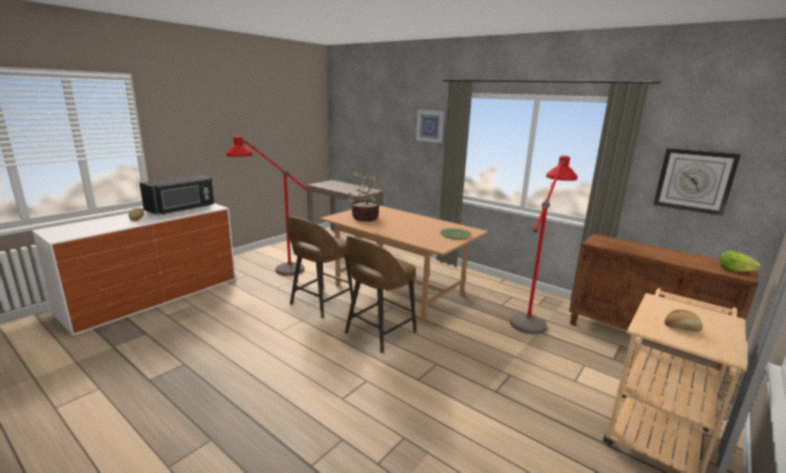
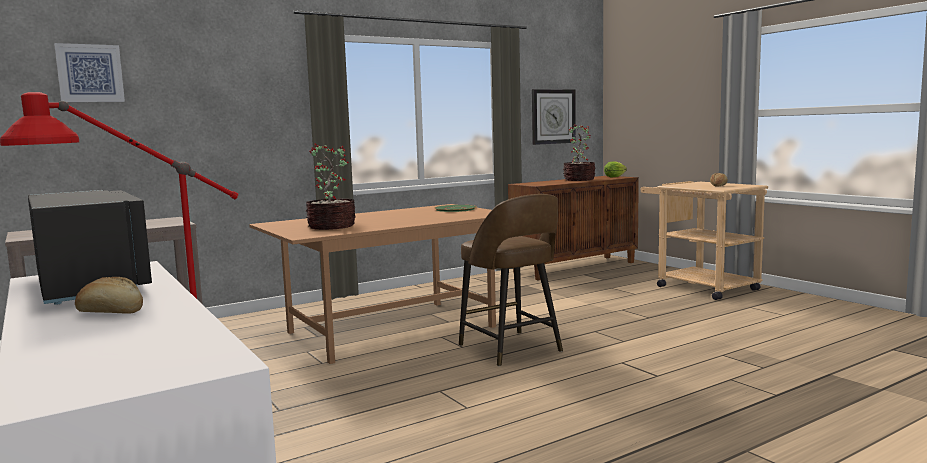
camera: 70 degrees left, 10 degrees down
(320, 303) = (388, 376): brown stool -> none
(430, 126) = (266, 86): picture -> picture (90, 73)
(533, 314) = (509, 287): red floor lamp -> none
(673, 256) = (579, 179): none -> potted plant

